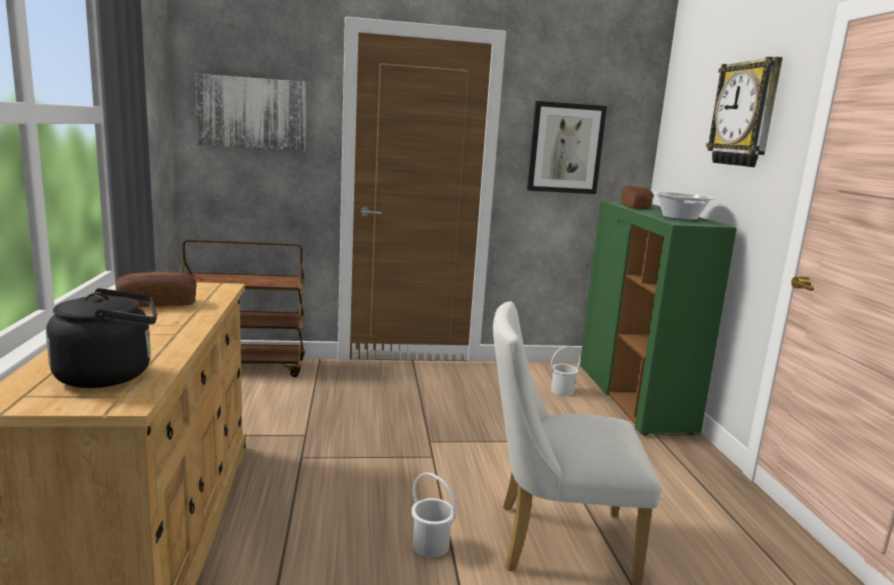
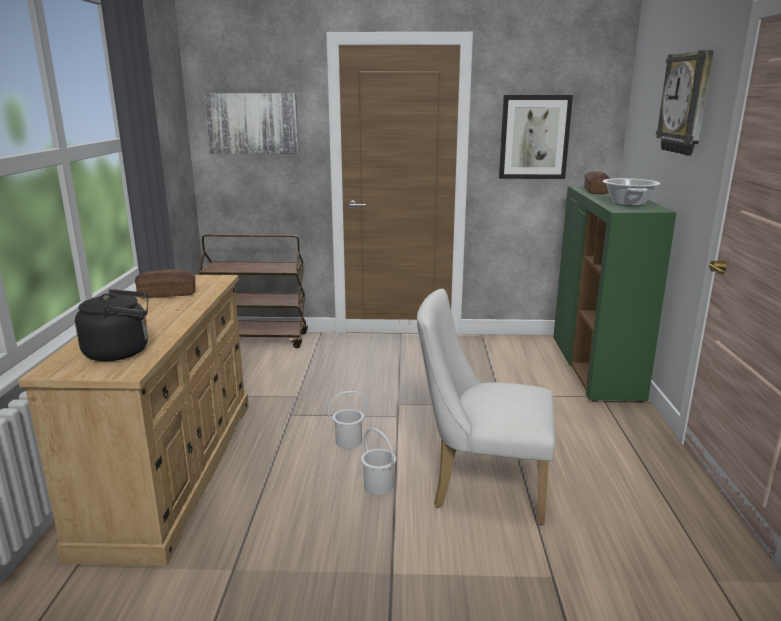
camera: 10 degrees right, 5 degrees up
(562, 391) = (529, 361): white bucket -> white bucket (348, 441)

